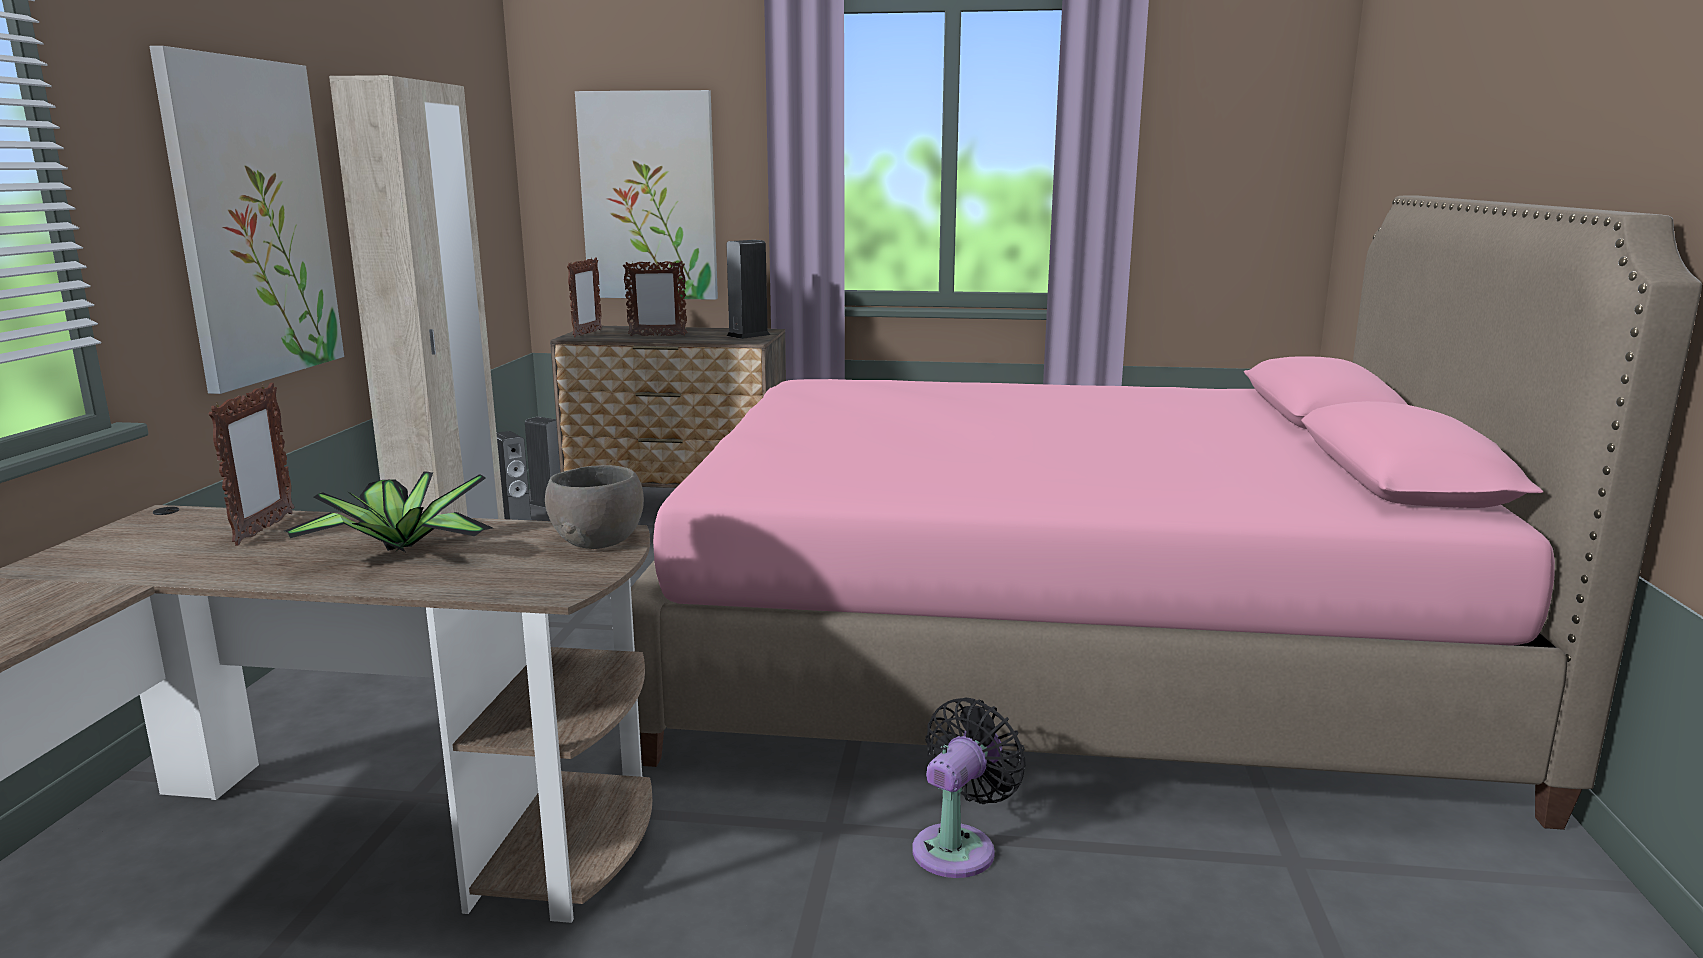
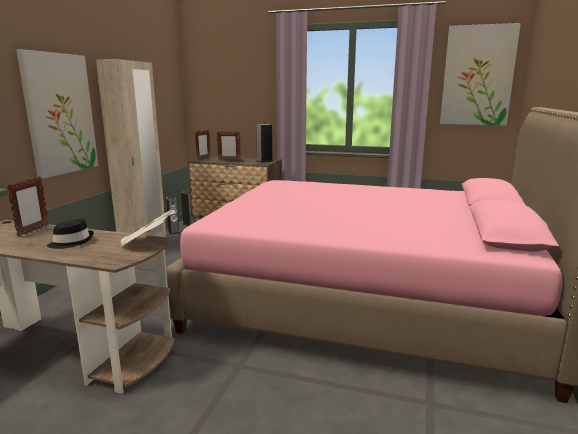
camera: 10 degrees right, 0 degrees up
(397, 550) = (71, 242): potted plant -> black hat
(596, 539) = (146, 242): grey bowl -> newspaper
(649, 197) = (232, 105): picture -> picture (477, 76)
(958, 847) = (286, 380): black fan -> none

